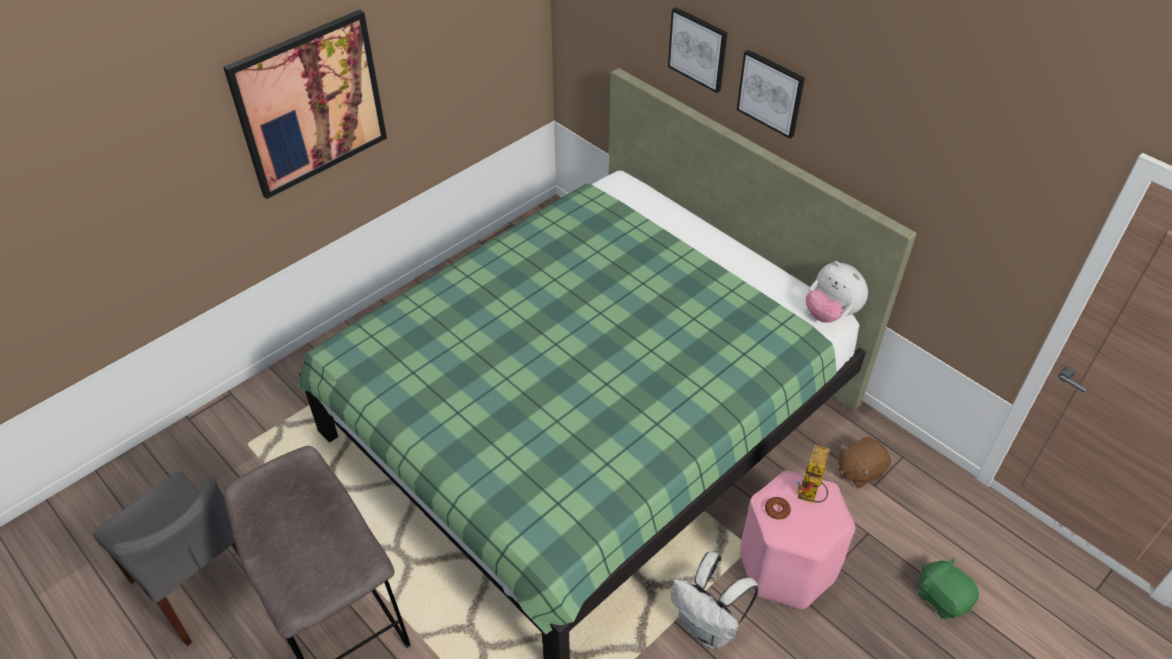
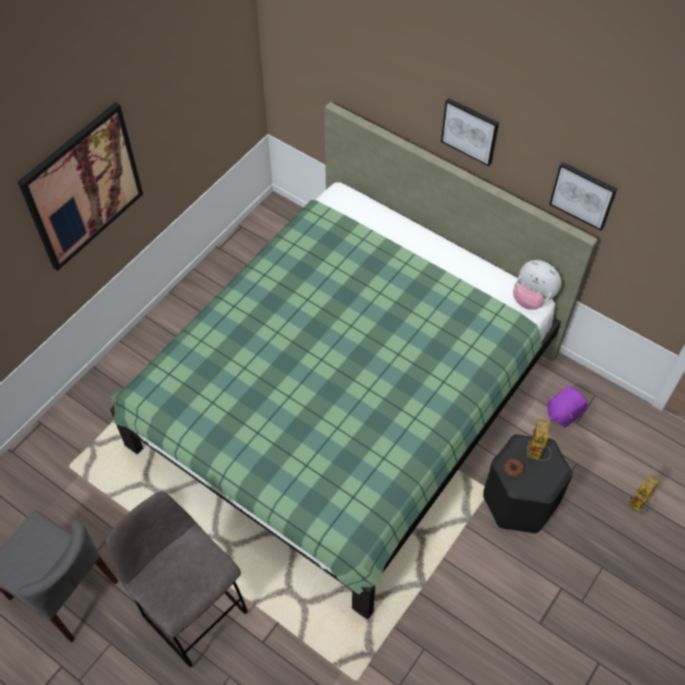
camera: 10 degrees left, 10 degrees up
(698, 49) = (403, 93): picture -> picture (583, 195)
(708, 627) = (469, 558): white backpack -> none
(786, 567) = (520, 501): pink stool -> black stool
(859, 471) = (563, 412): brown plush toy -> purple plush toy
(942, 597) = (637, 506): green plush toy -> toy robot

